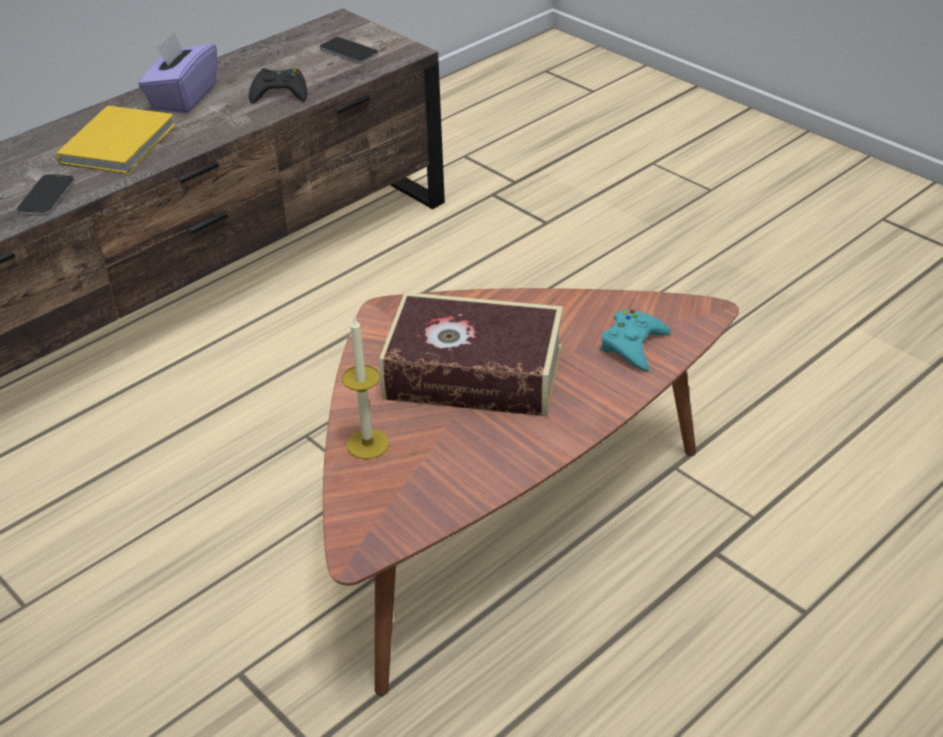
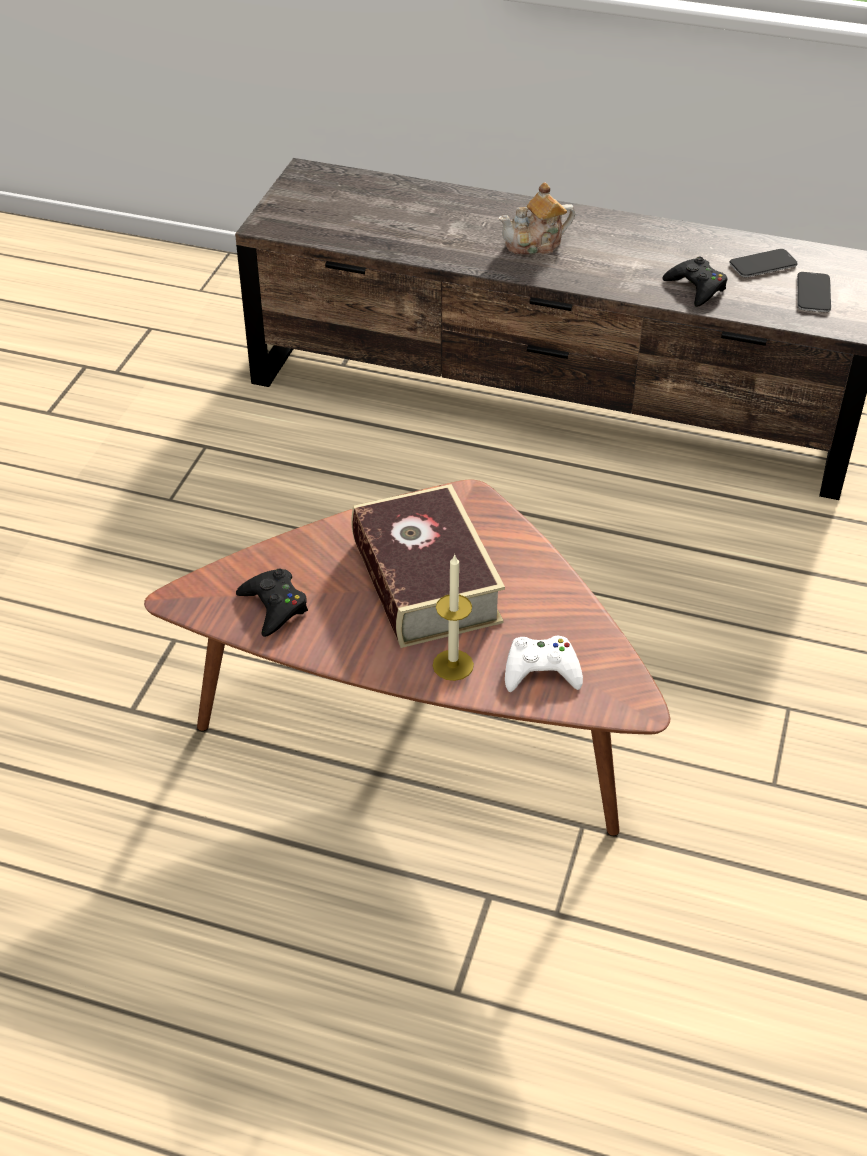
camera: 60 degrees right, 5 degrees up
(46, 196) = (431, 246): phone -> phone (763, 265)
(121, 143) = (535, 244): yellow book -> teapot
(183, 98) = (634, 241): purple tissue box -> none
(367, 444) = (296, 555): candle -> candle (453, 665)
(427, 482) = (274, 606): none -> black game controller
(633, 345) = (541, 670): turquoise game controller -> white game controller

